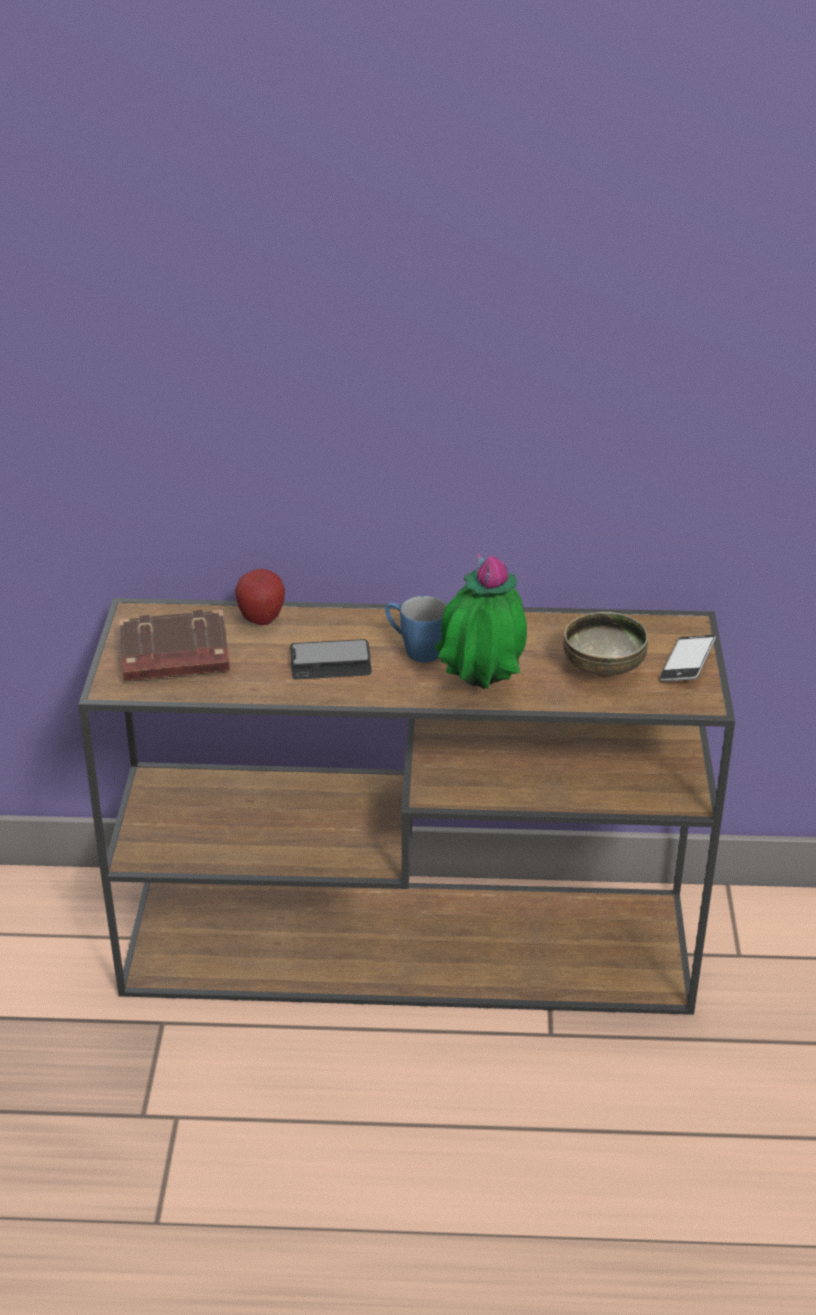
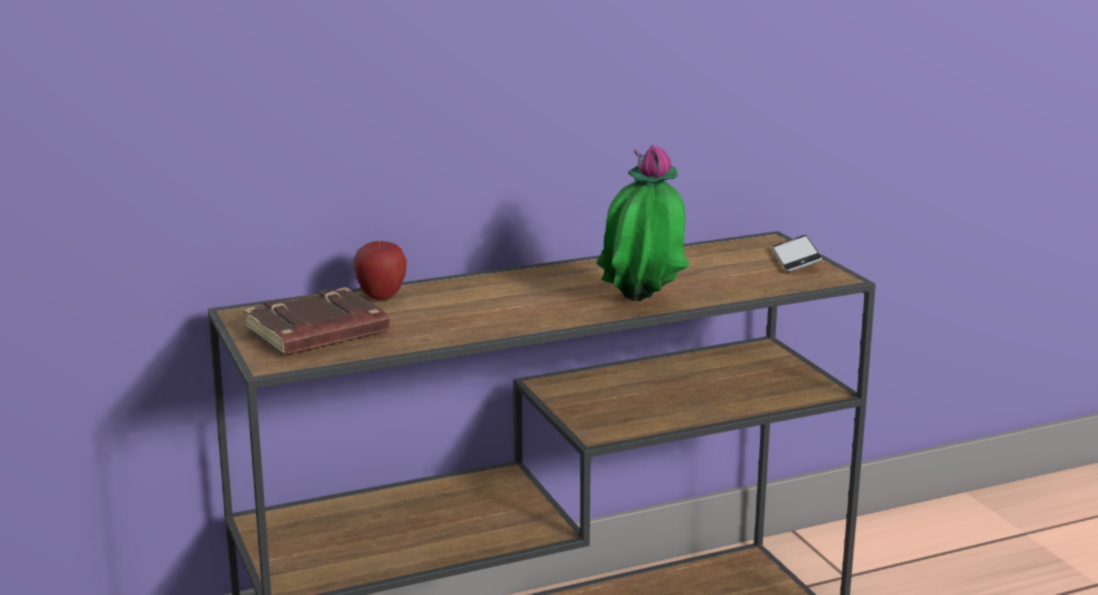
camera: 25 degrees left, 15 degrees down
(330, 662) = (480, 311): phone -> none
(415, 649) = (551, 290): blue mug -> none
(603, 669) = (731, 274): bowl -> none

